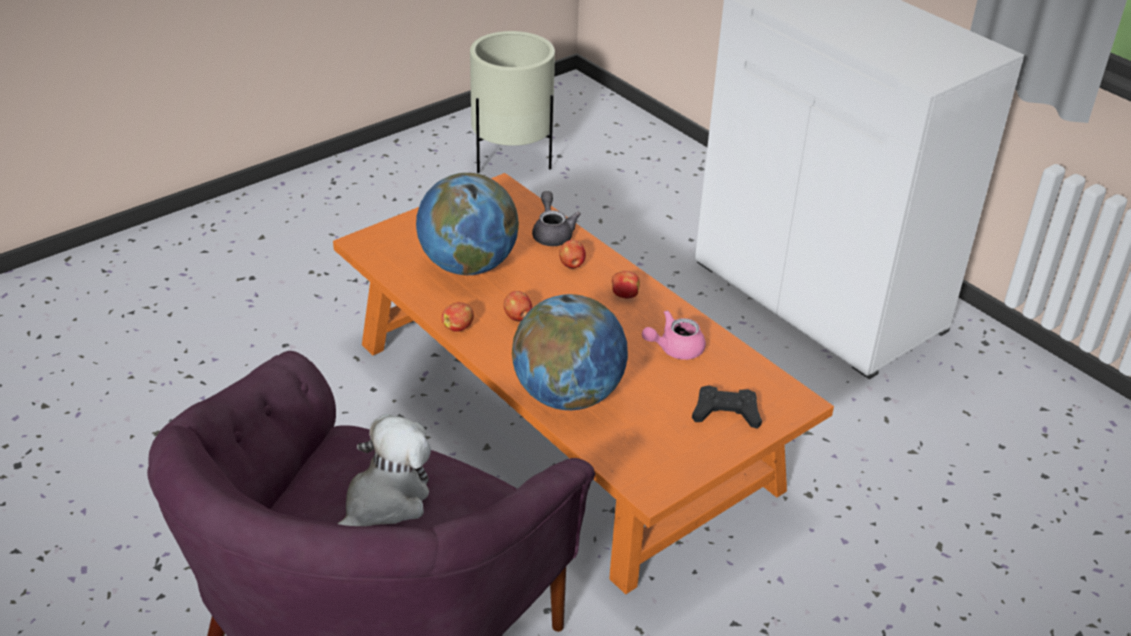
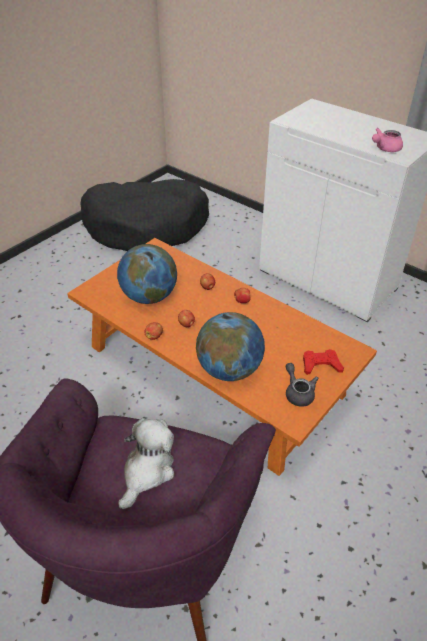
camera: 10 degrees left, 5 degrees up
(511, 160) = (147, 226): beige planter -> black dog bed
(552, 233) = (191, 270): grey teapot -> grey teapot (298, 392)
(674, 349) = (279, 329): pink teapot -> pink teapot (385, 149)
(726, 413) = (321, 365): black game controller -> red game controller

